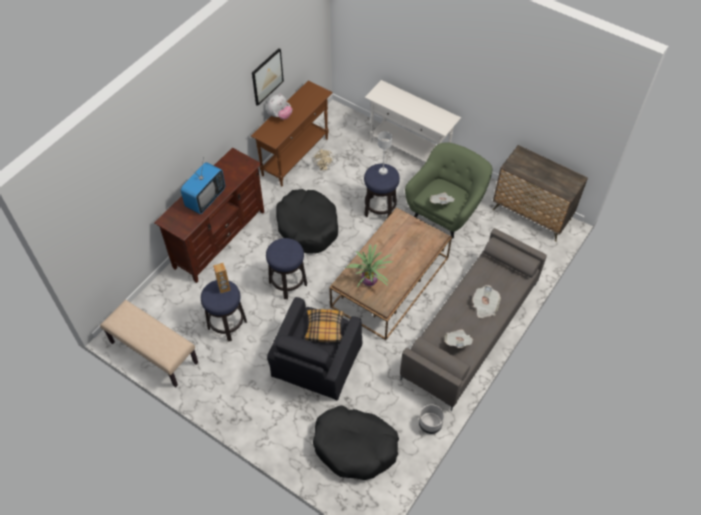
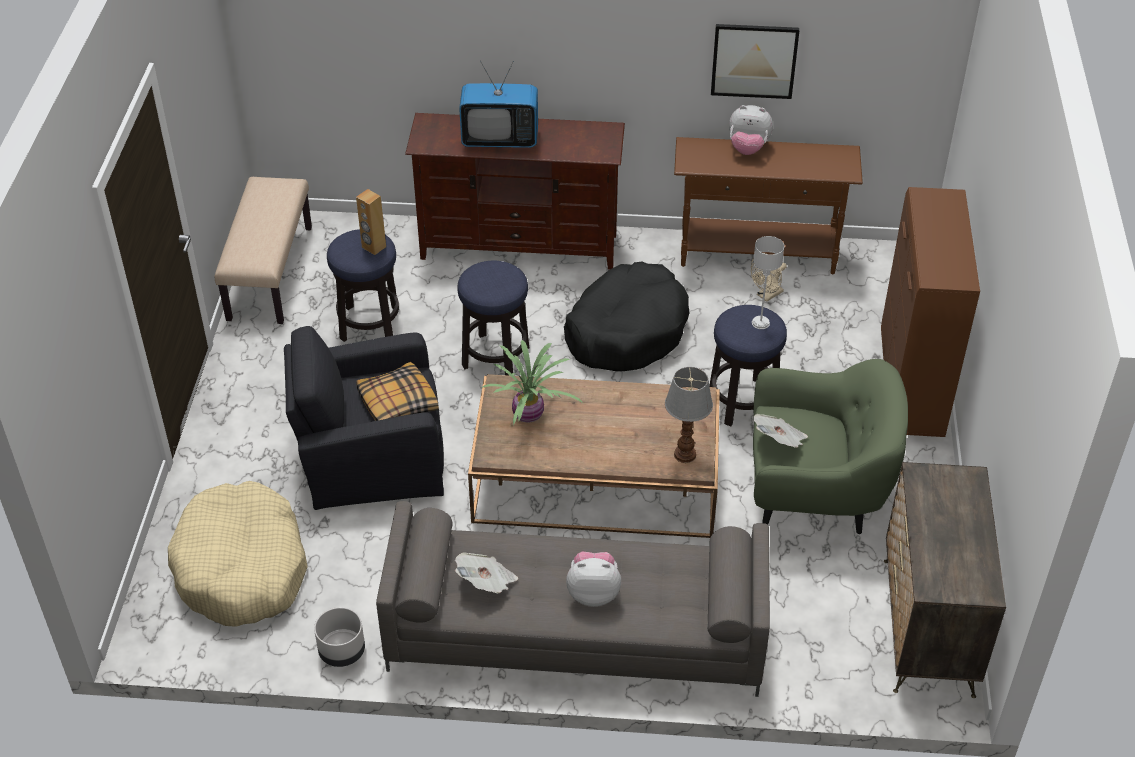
camera: 60 degrees right, 10 degrees down
(355, 446) = (242, 568): black dog bed -> beige dog bed
(409, 150) = (911, 386): white console table -> brown cabinet
(428, 237) = (684, 454): none -> table lamp
(484, 306) = (593, 593): newspaper -> plush toy

